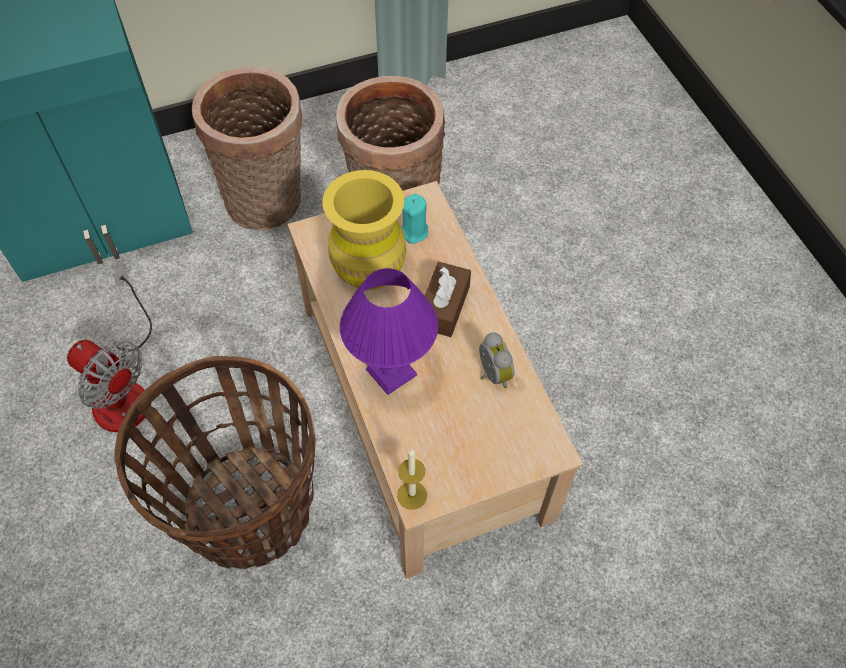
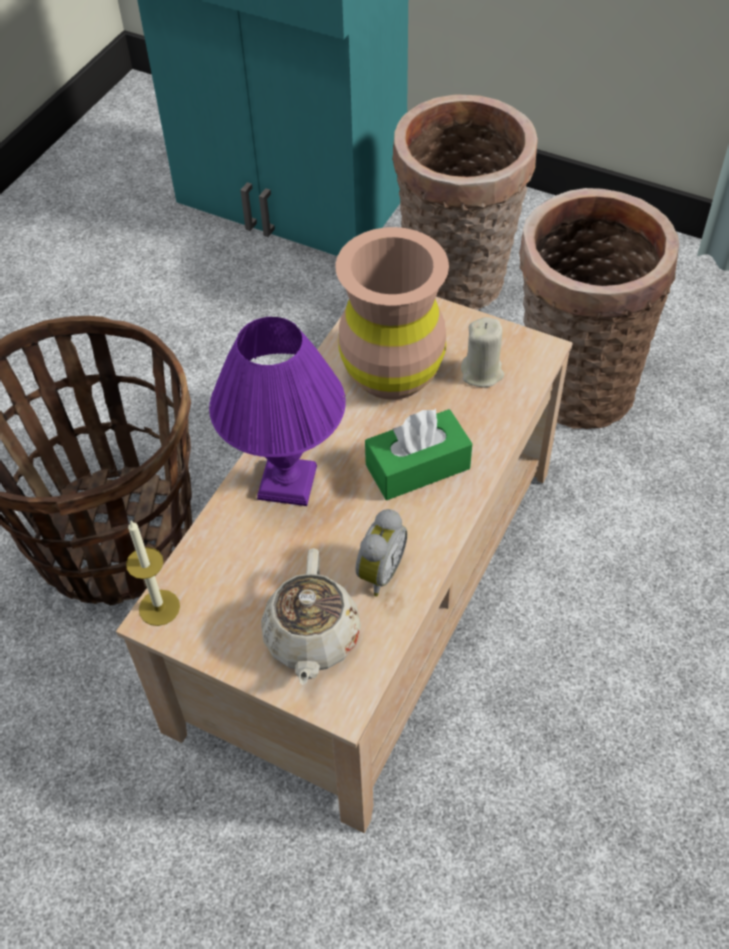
camera: 50 degrees right, 5 degrees down
(124, 387) = (146, 350): fan -> none
(368, 268) = (392, 371): yellow vase -> brown vase
(414, 232) = (482, 373): turquoise candle -> beige candle
(444, 307) = (417, 467): brown tissue box -> green tissue box
(503, 436) = (311, 638): none -> beige teapot

